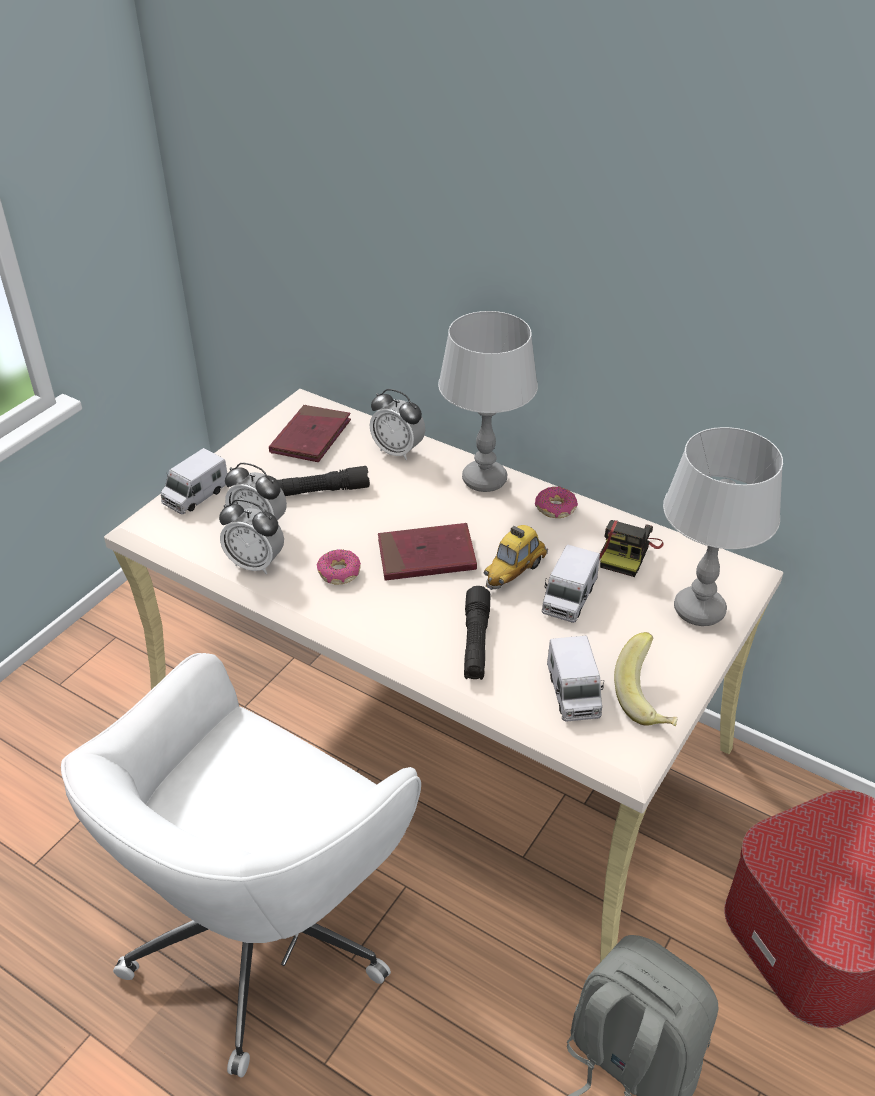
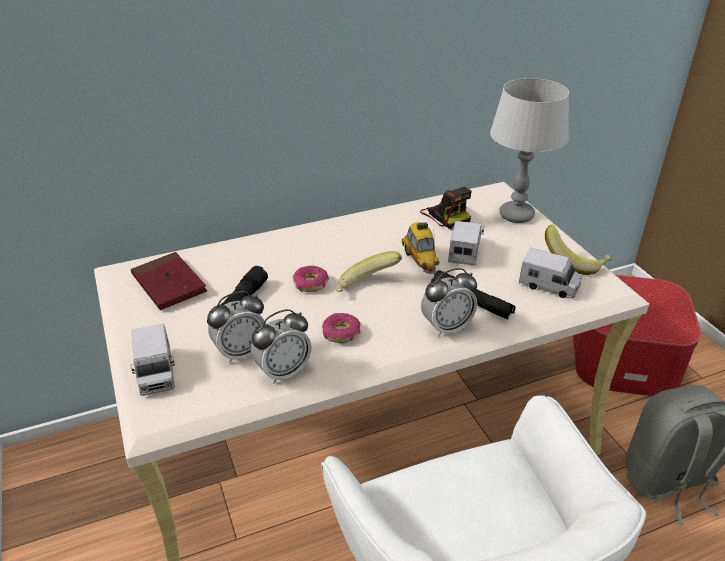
camera: 55 degrees left, 5 degrees down
(398, 451) = (241, 253): alarm clock -> alarm clock (446, 327)
(426, 556) = (367, 287): red book -> banana
(484, 480) = (318, 233): grey table lamp -> none
(555, 508) = (378, 221): donut -> donut (311, 284)
(569, 598) = (464, 251): toy truck -> toy truck turned 135 degrees counterclockwise

